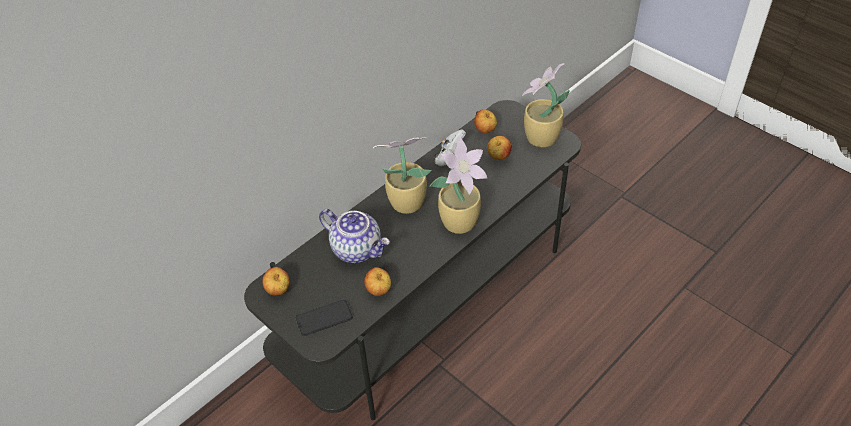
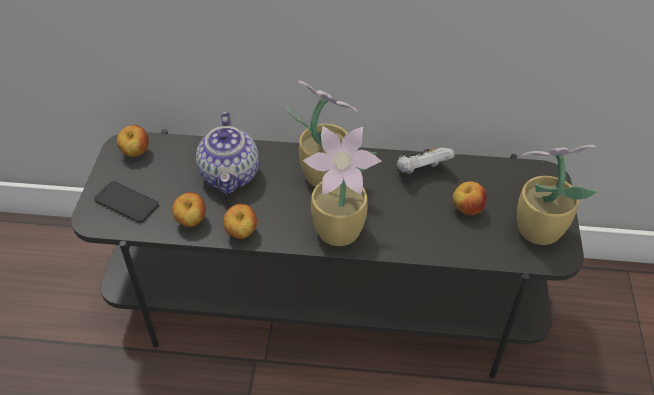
camera: 50 degrees right, 0 degrees up
(485, 130) = (493, 176): apple -> apple (241, 233)

